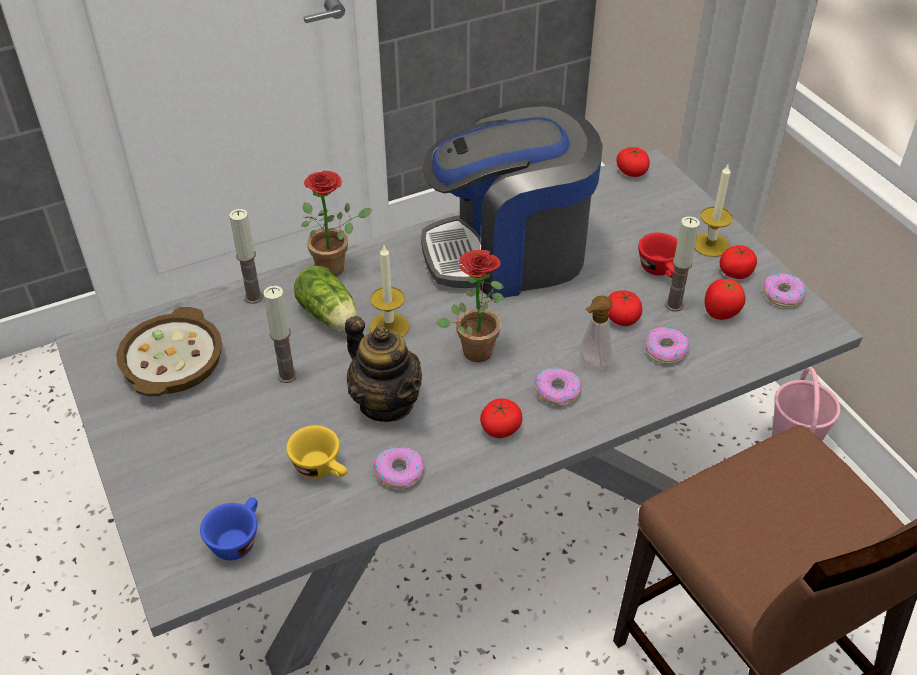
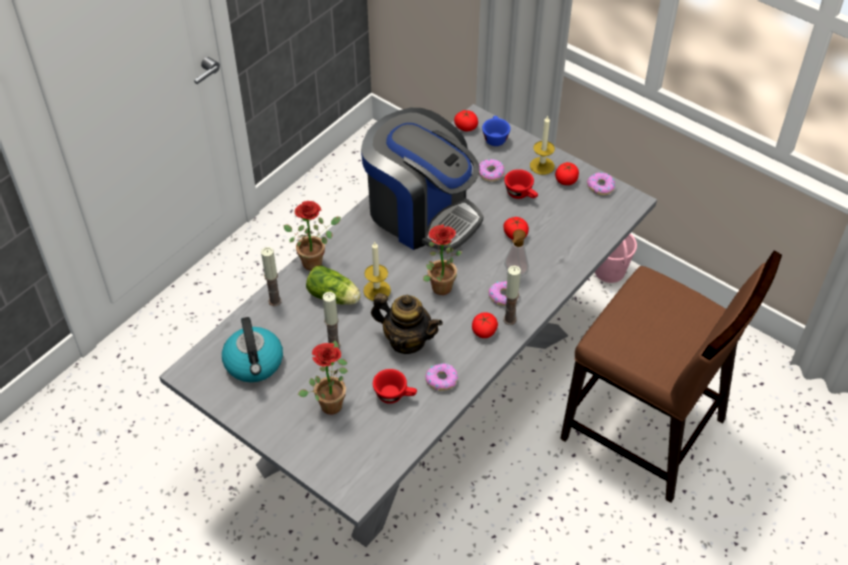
camera: 25 degrees left, 5 degrees up
(174, 362) = (254, 363): bowl -> kettle
(233, 445) = (330, 401): none -> potted plant
(237, 539) = (373, 454): blue cup -> blue cup (494, 137)
(322, 469) = (395, 395): yellow cup -> red cup
(509, 253) = (422, 213): coffee machine -> coffee machine turned 105 degrees counterclockwise
(665, 350) = (552, 247): donut -> donut (490, 173)
(674, 305) = (541, 215): candle -> candle (509, 319)
(720, 313) = (571, 211): tomato -> none

